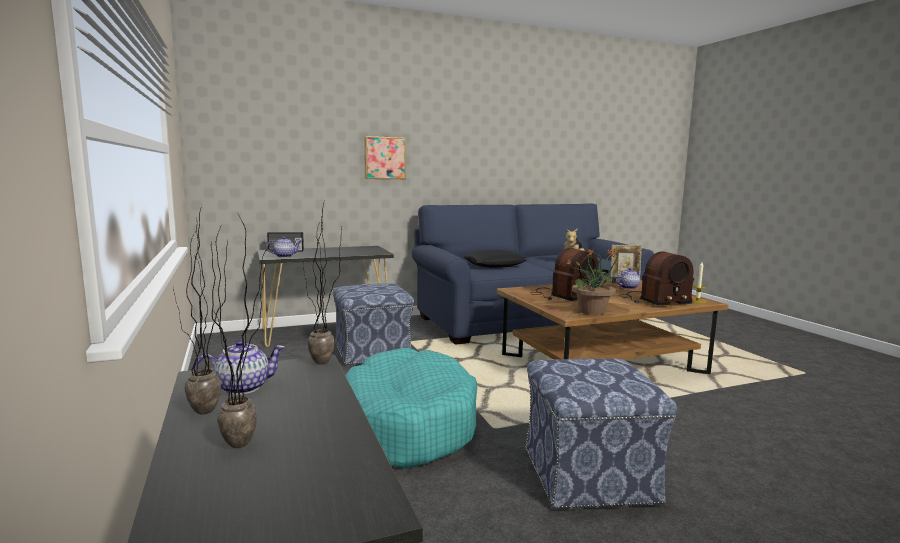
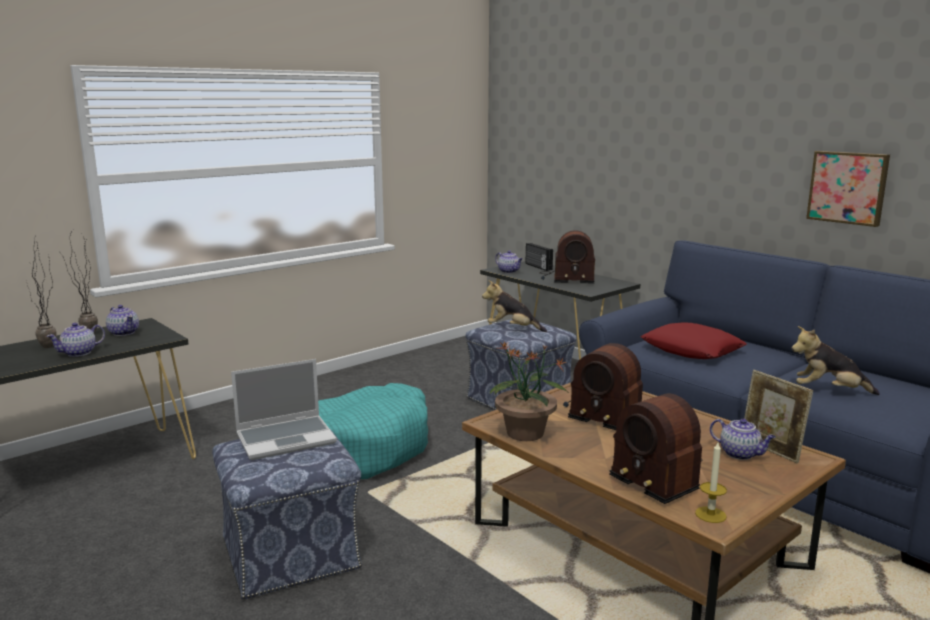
camera: 70 degrees right, 5 degrees up
(319, 416) = (79, 353): none -> teapot
(325, 365) = (164, 340): potted plant -> none
(335, 251) = (566, 278): none -> radio
(371, 290) = (512, 329): none -> plush toy
(384, 158) = (658, 167): picture -> picture (848, 187)
(494, 265) = (692, 350): black pillow -> red pillow
(572, 370) = (287, 438): none -> laptop

